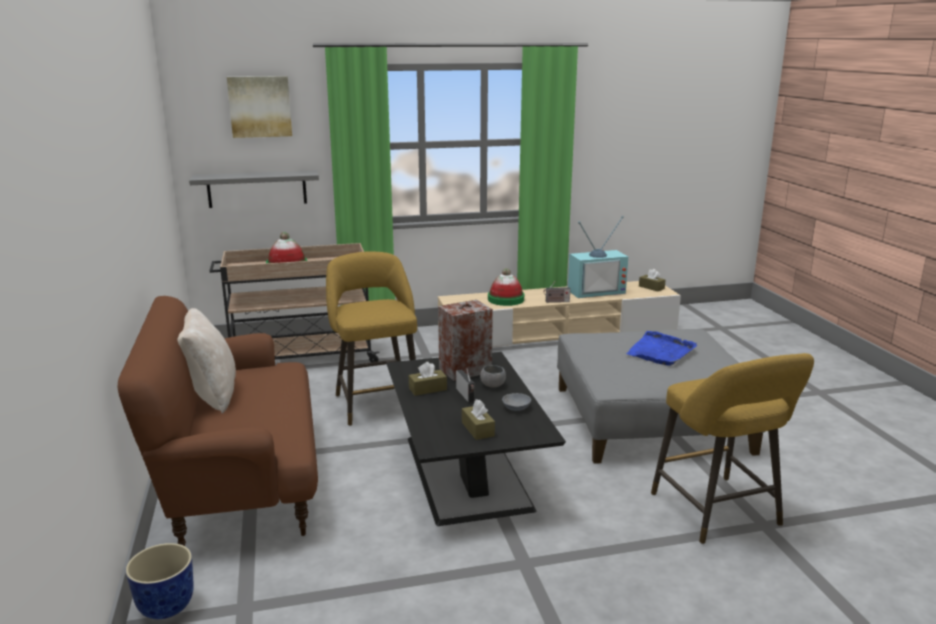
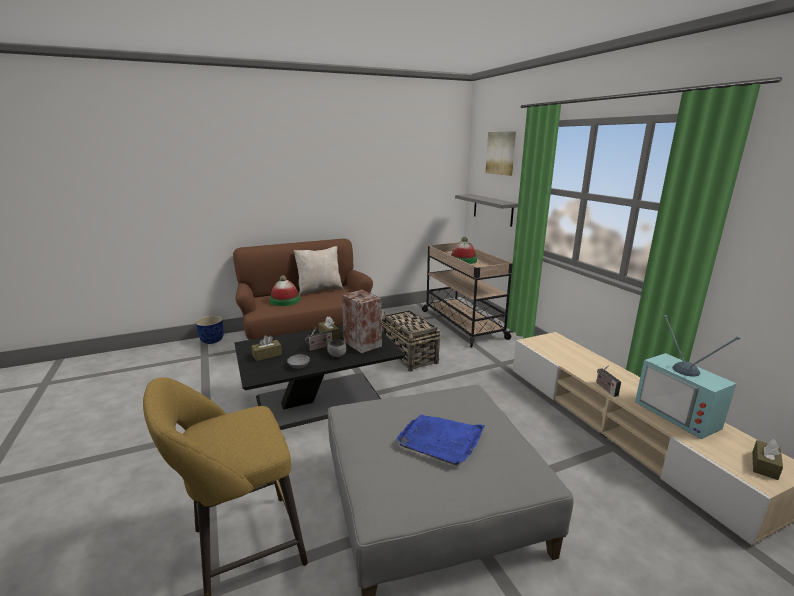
camera: 80 degrees right, 0 degrees up
(376, 402) = (410, 356): yellow stool -> basket
(506, 299) = (580, 361): hat -> hat (285, 300)

